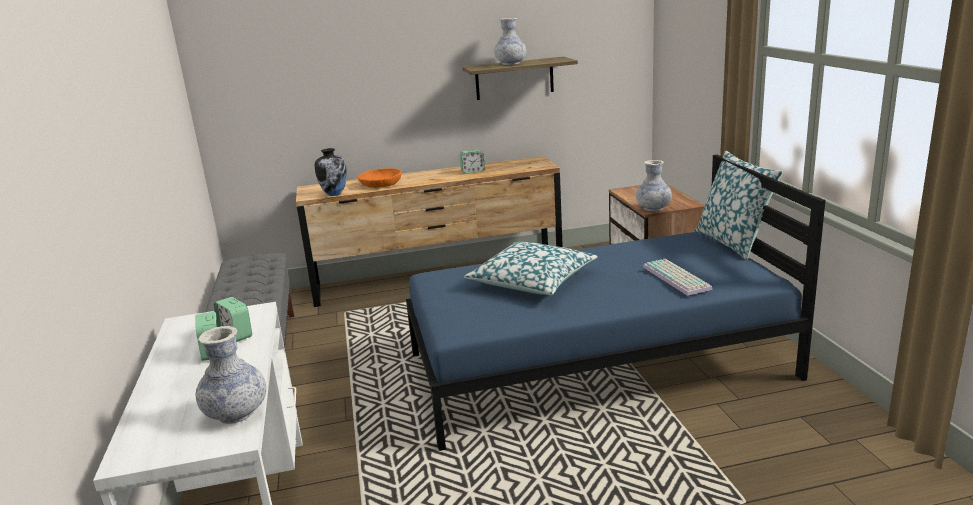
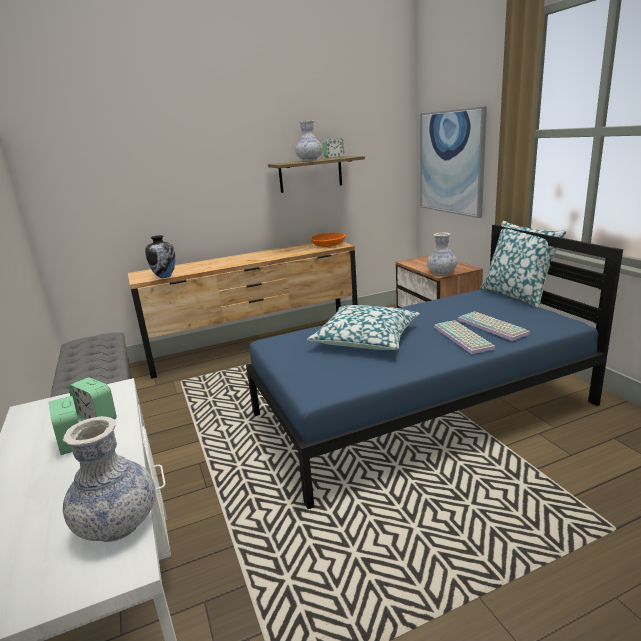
camera: 10 degrees left, 0 degrees up
(380, 184) = (204, 266): orange bowl -> orange bowl (328, 244)
(473, 171) = (282, 252): alarm clock -> alarm clock (334, 157)
(638, 288) = (464, 337): none -> keyboard
(686, 70) = (451, 162): none -> picture

